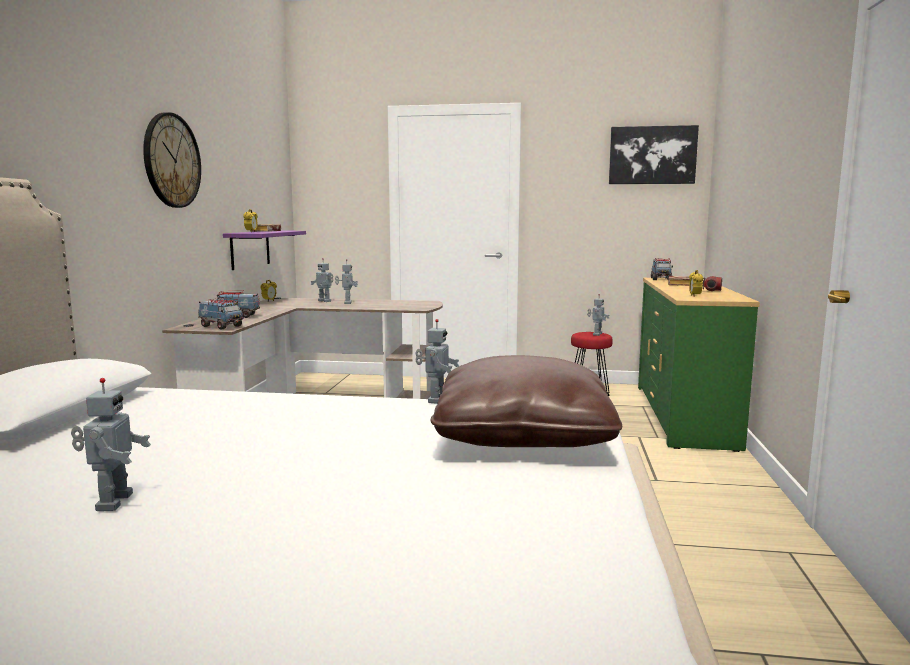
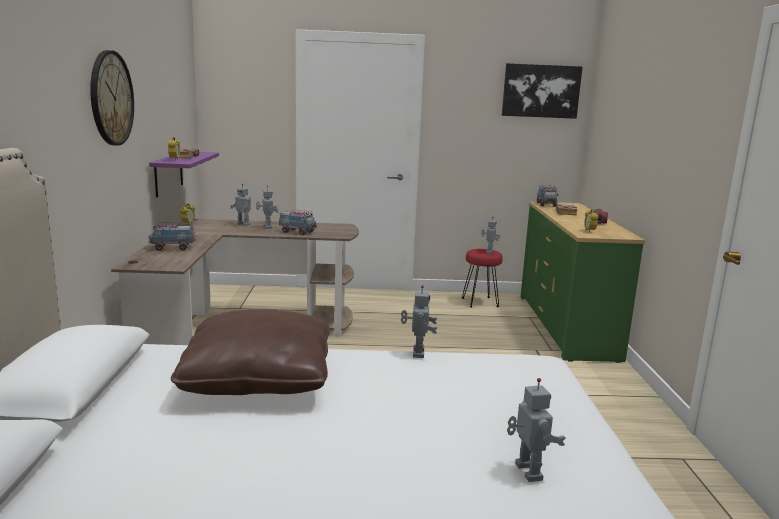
camera: 10 degrees left, 5 degrees up
(112, 502) = (216, 493): toy robot -> toy robot (526, 472)
(221, 326) = (168, 263): toy truck -> toy truck (297, 232)
(522, 435) = (513, 394): brown pillow -> brown pillow (258, 378)

